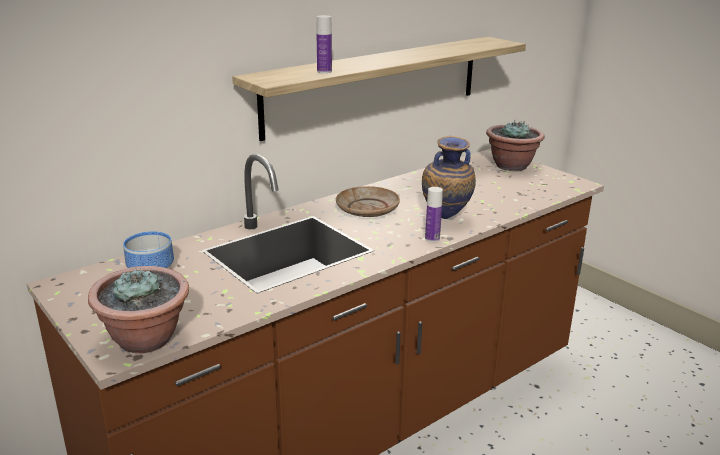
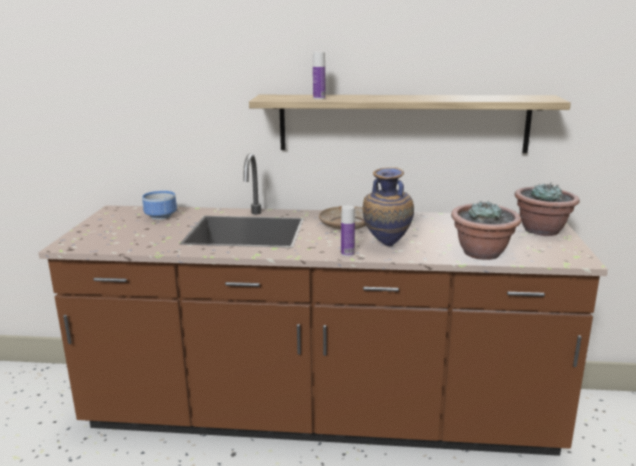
camera: 45 degrees right, 5 degrees down
(146, 339) = (89, 244): potted plant -> potted plant (482, 253)

